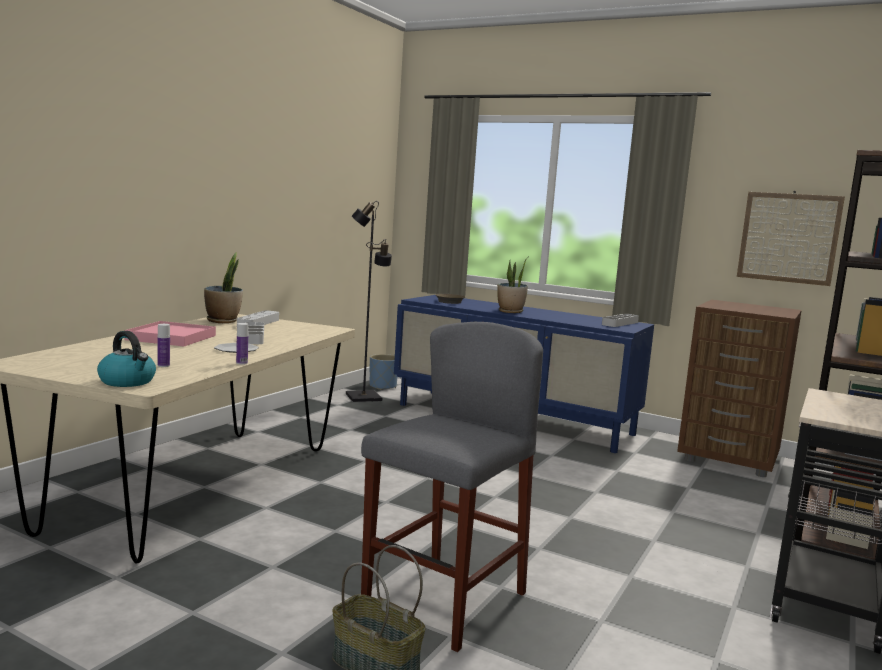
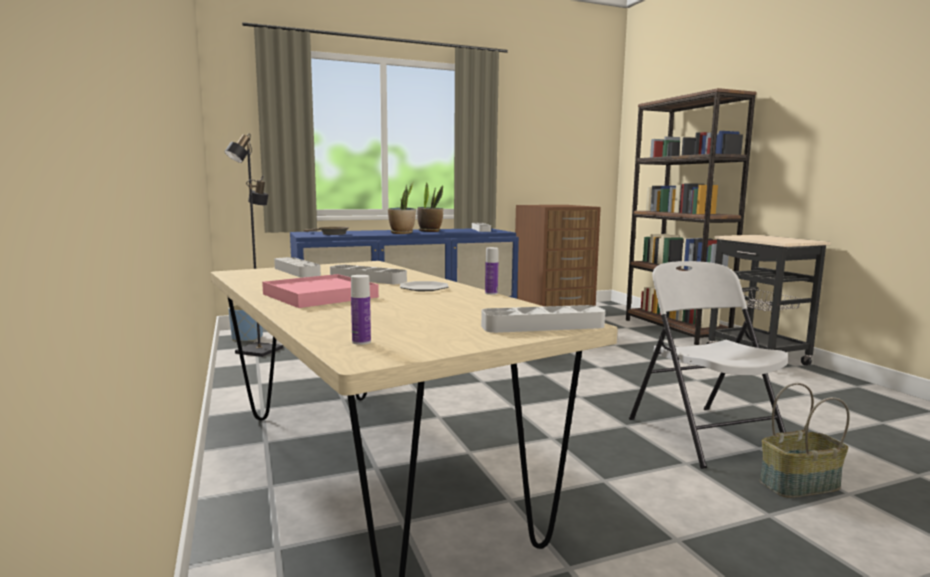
camera: 50 degrees left, 0 degrees up
(128, 382) = (543, 326): kettle -> grey tray
(163, 365) = (472, 310): bottle -> bottle (361, 342)
(223, 321) = (259, 276): potted plant -> potted plant (430, 231)
(445, 600) = (705, 435): grey stool -> white chair
(789, 236) = (555, 156): picture -> none

